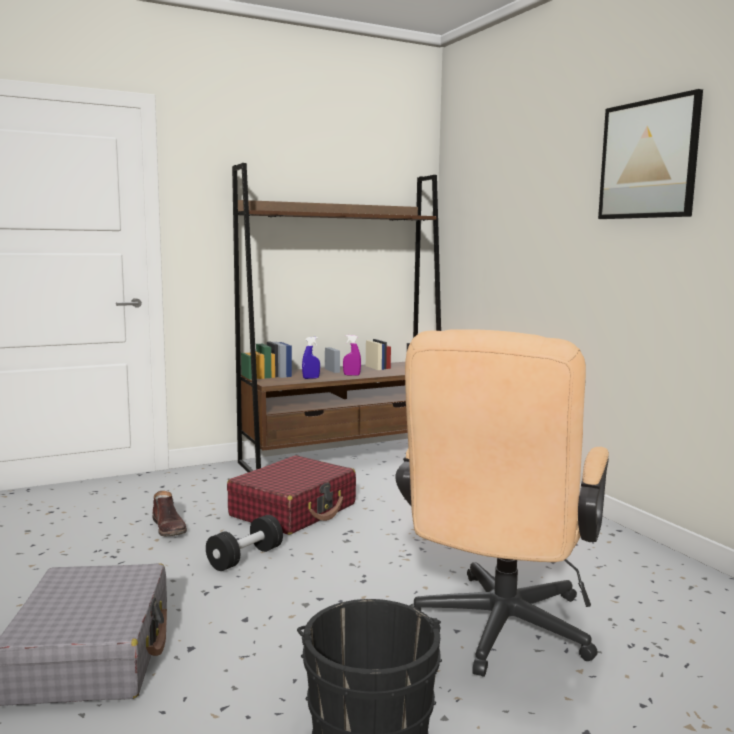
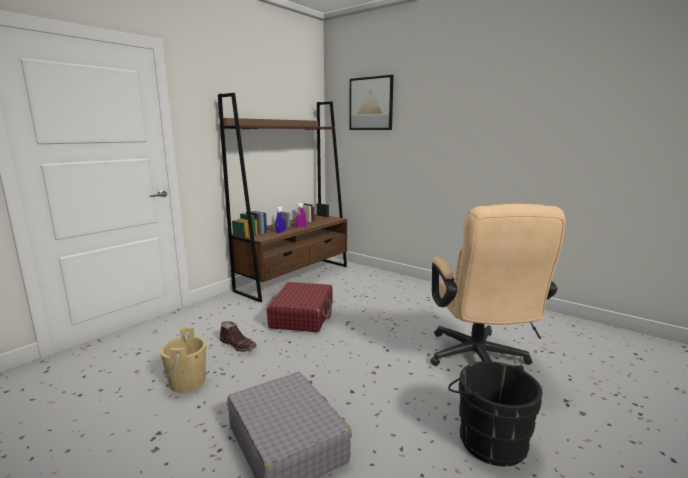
camera: 25 degrees left, 5 degrees up
(64, 556) = (187, 382): none -> beige bucket
(245, 558) = (308, 353): black dumbbell -> none
(648, 159) = (482, 99): picture -> picture (371, 104)

